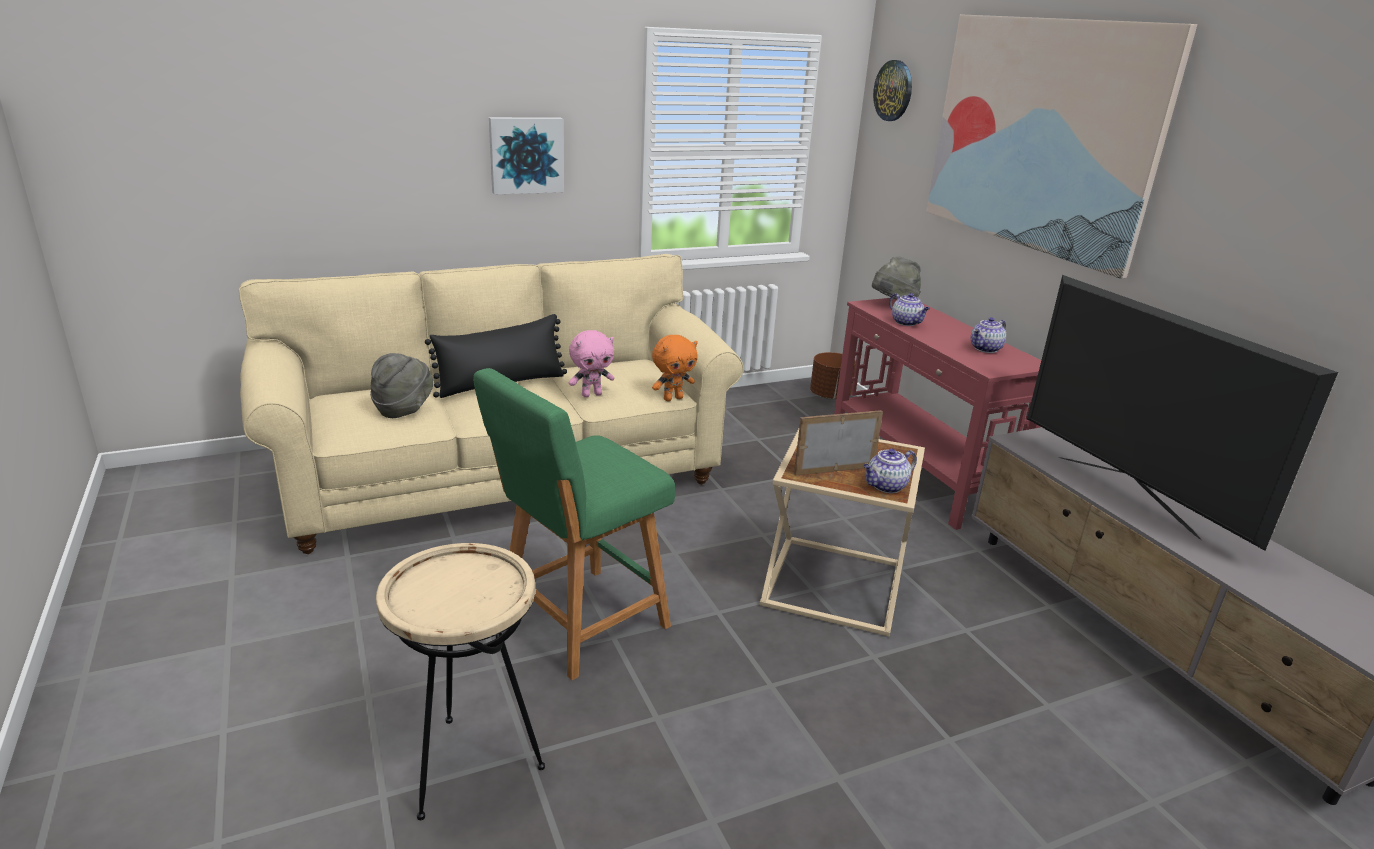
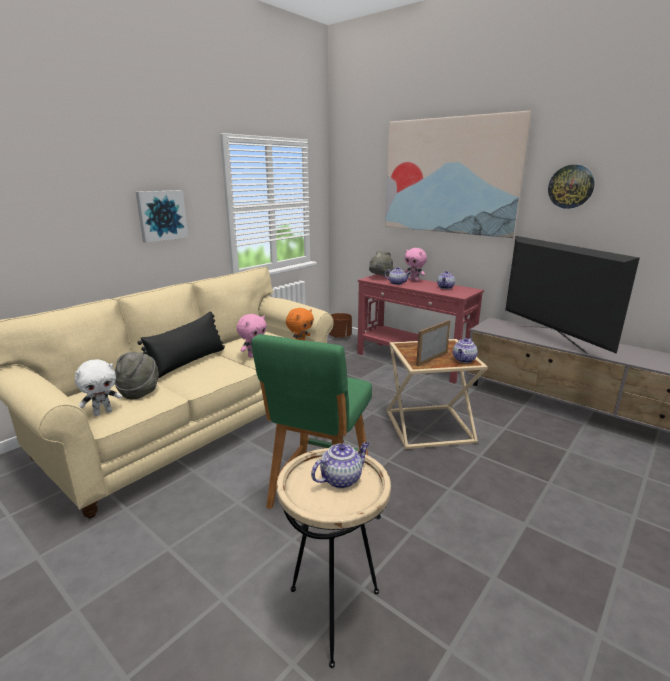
camera: 25 degrees left, 5 degrees down
(343, 425) = (103, 412): none -> white plush toy
(472, 587) = (341, 478): none -> teapot
(893, 90) = (349, 167): wall clock -> wall clock (571, 186)
(948, 323) = (414, 280): none -> pink plush toy
(1126, 494) = (550, 339): television -> television turned 150 degrees counterclockwise

